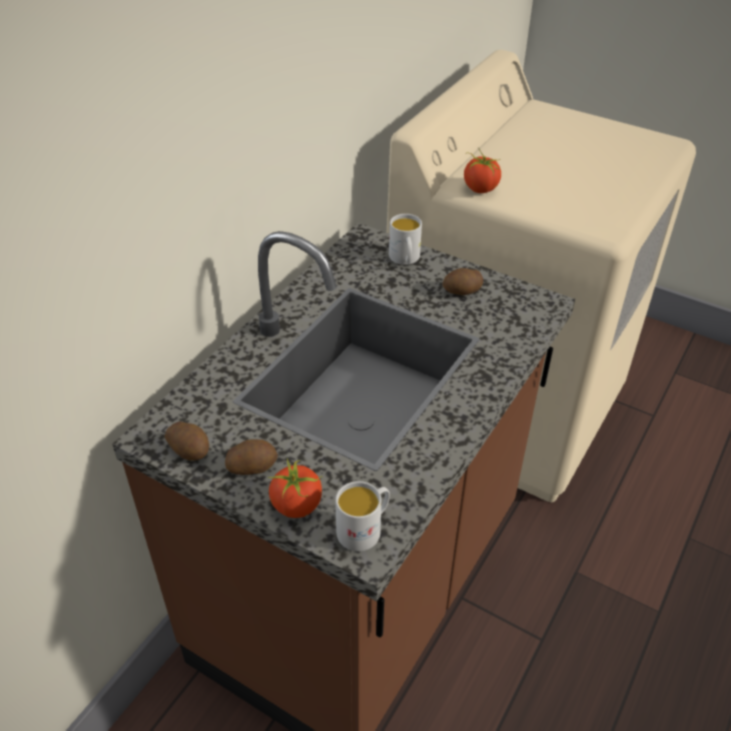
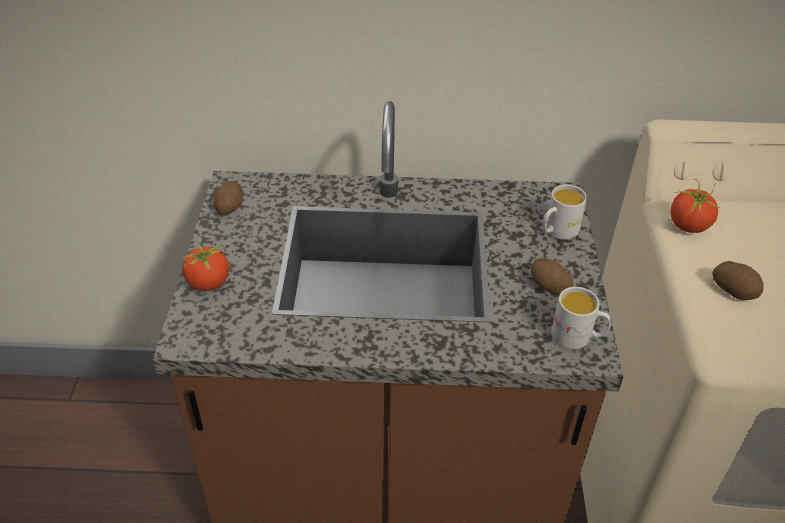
camera: 60 degrees right, 0 degrees up
(252, 466) = (233, 244): potato -> potato (734, 290)
(364, 529) = (206, 330): white mug -> white mug (578, 337)

